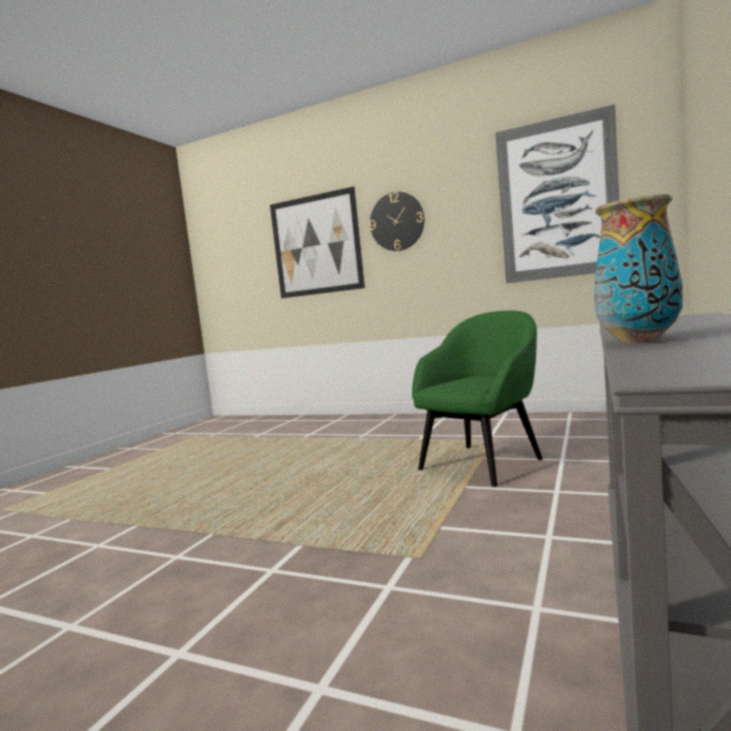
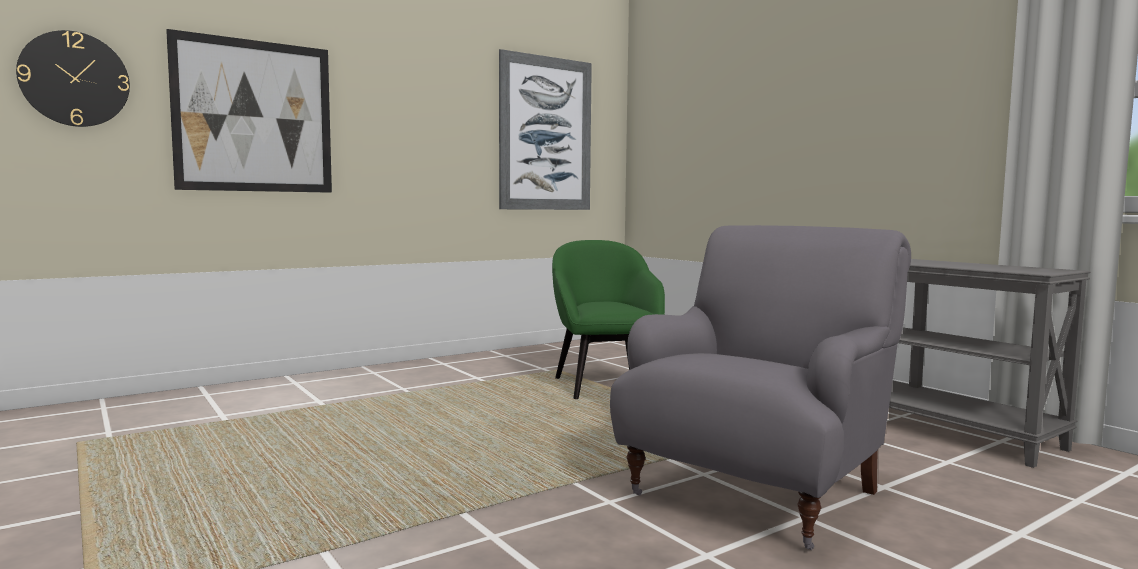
camera: 60 degrees left, 0 degrees up
(237, 608) = (757, 492): none -> grey armchair
(397, 221) = (384, 114): wall clock -> wall clock (75, 79)
(639, 341) = (920, 263): vase -> none

